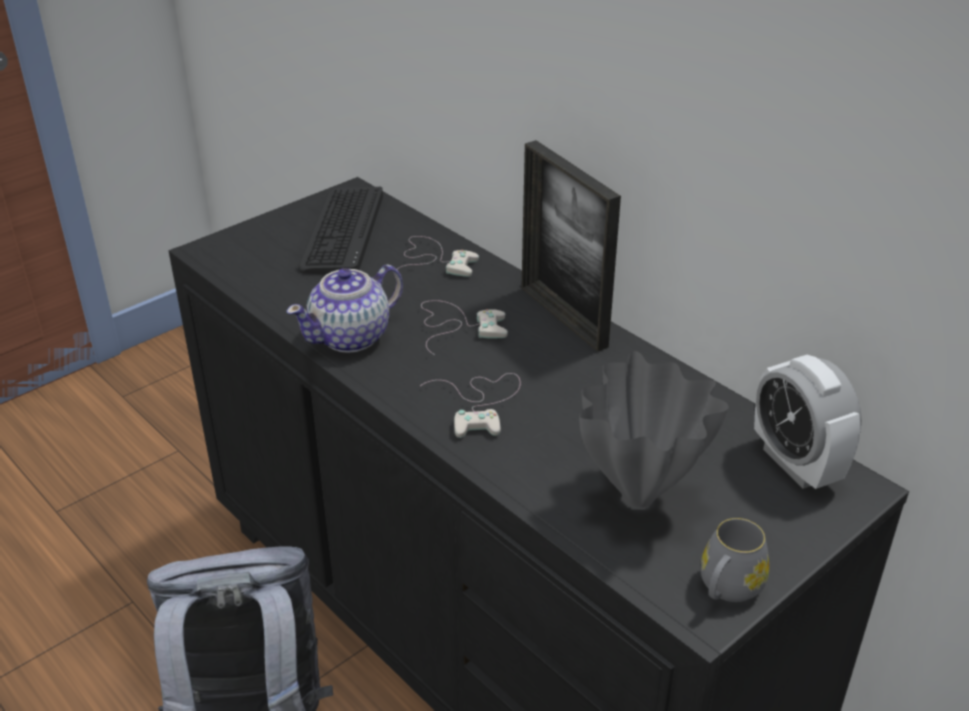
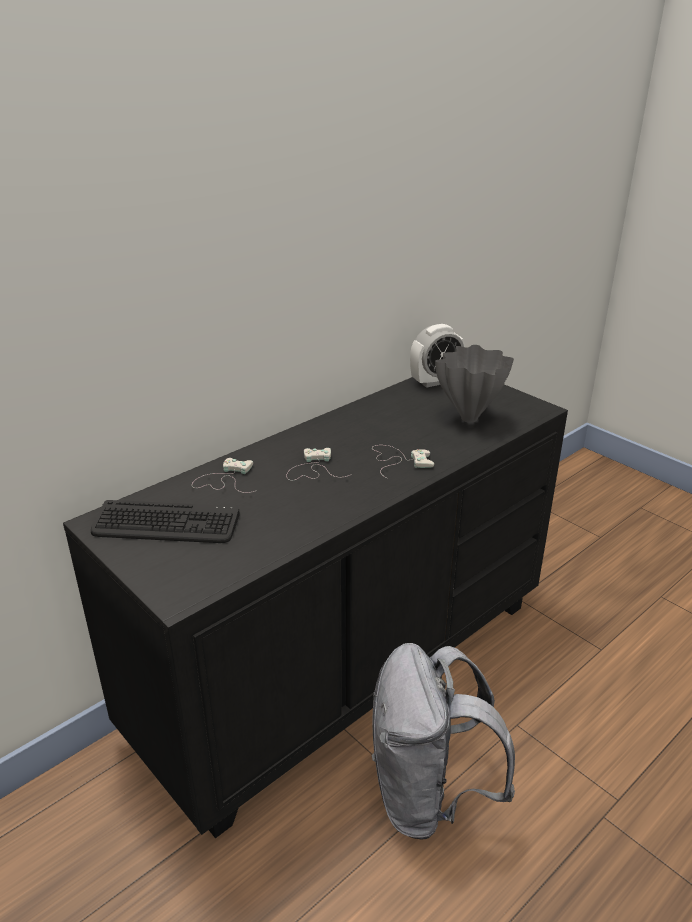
camera: 90 degrees left, 5 degrees down
(351, 337) = (325, 510): teapot -> none
(563, 316) = (305, 433): picture frame -> none
(727, 588) = (524, 403): grey mug -> none

